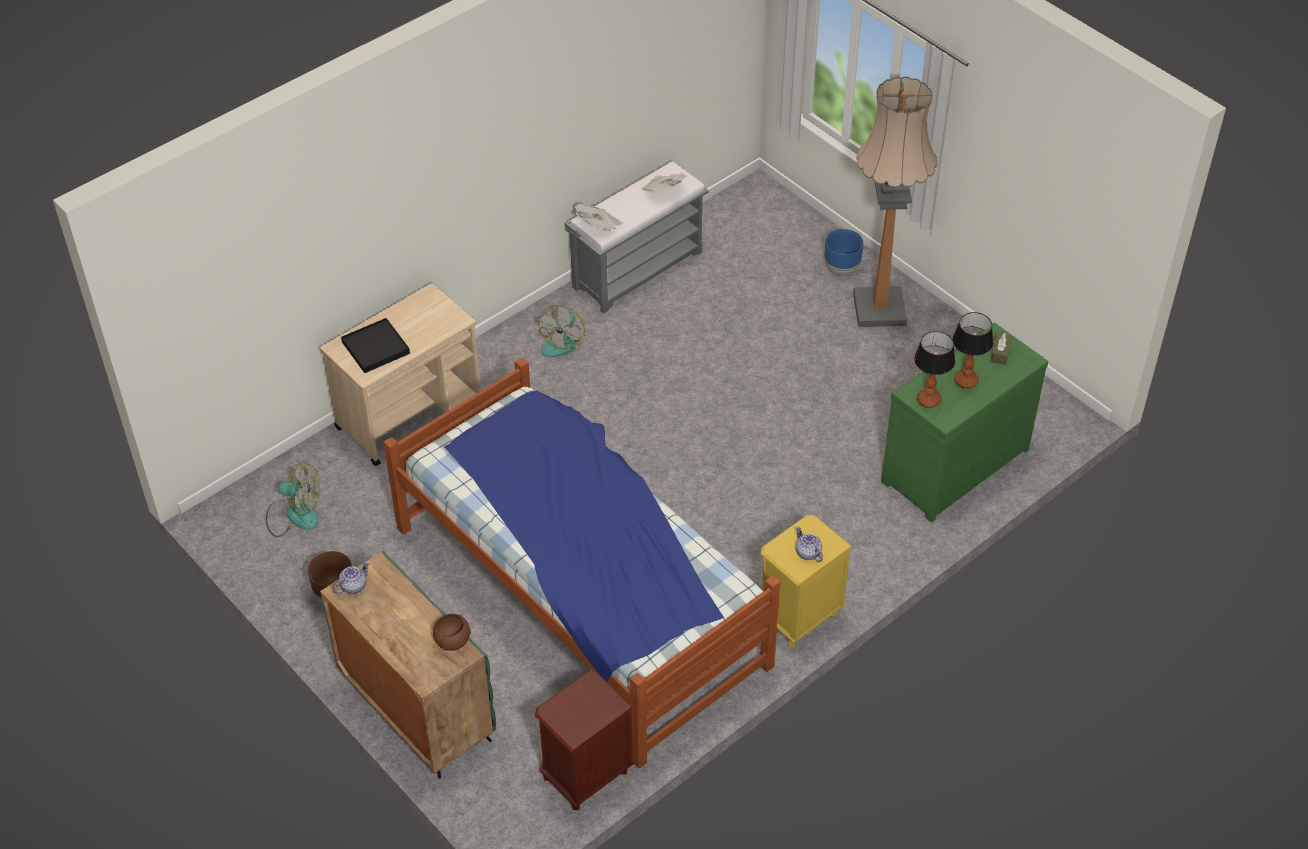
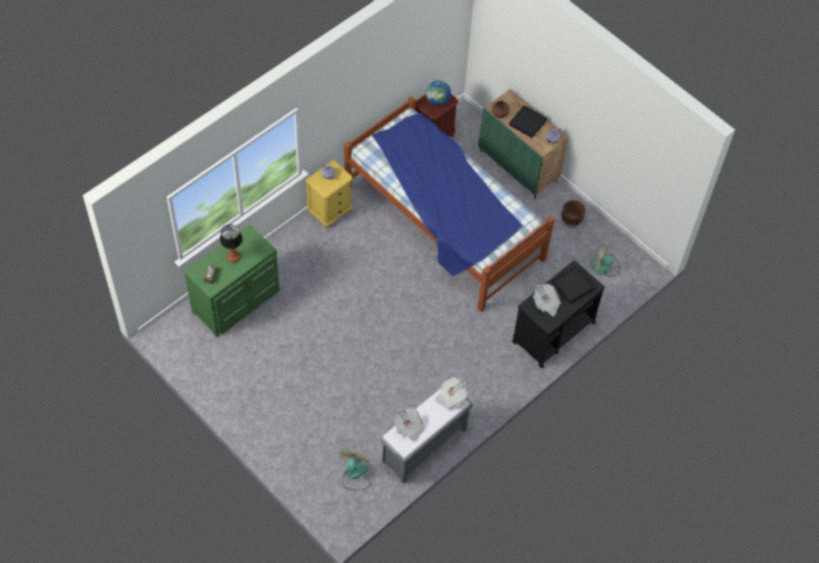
camera: 175 degrees right, 10 degrees up
(397, 622) = (527, 122): none -> black tray
(410, 414) = (553, 332): beige cart -> black cart
(426, 323) = (546, 304): none -> newspaper
(562, 341) = (468, 386): fan -> fan (354, 474)
(580, 708) = (437, 101): none -> globe
(842, 269) = (288, 448): blue planter -> none
(879, 309) = (267, 414): floor lamp -> none
(929, 400) = (256, 244): table lamp -> none

